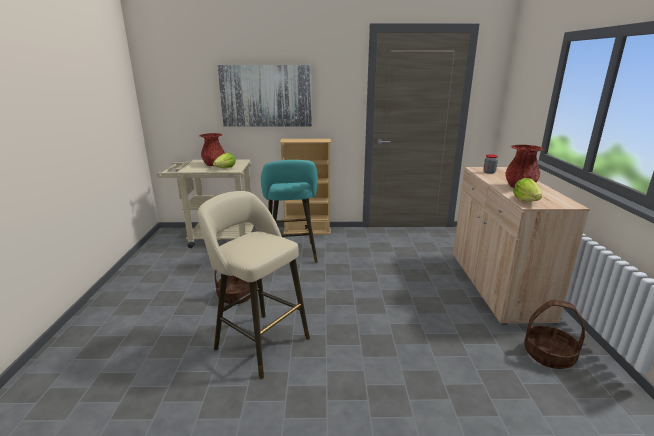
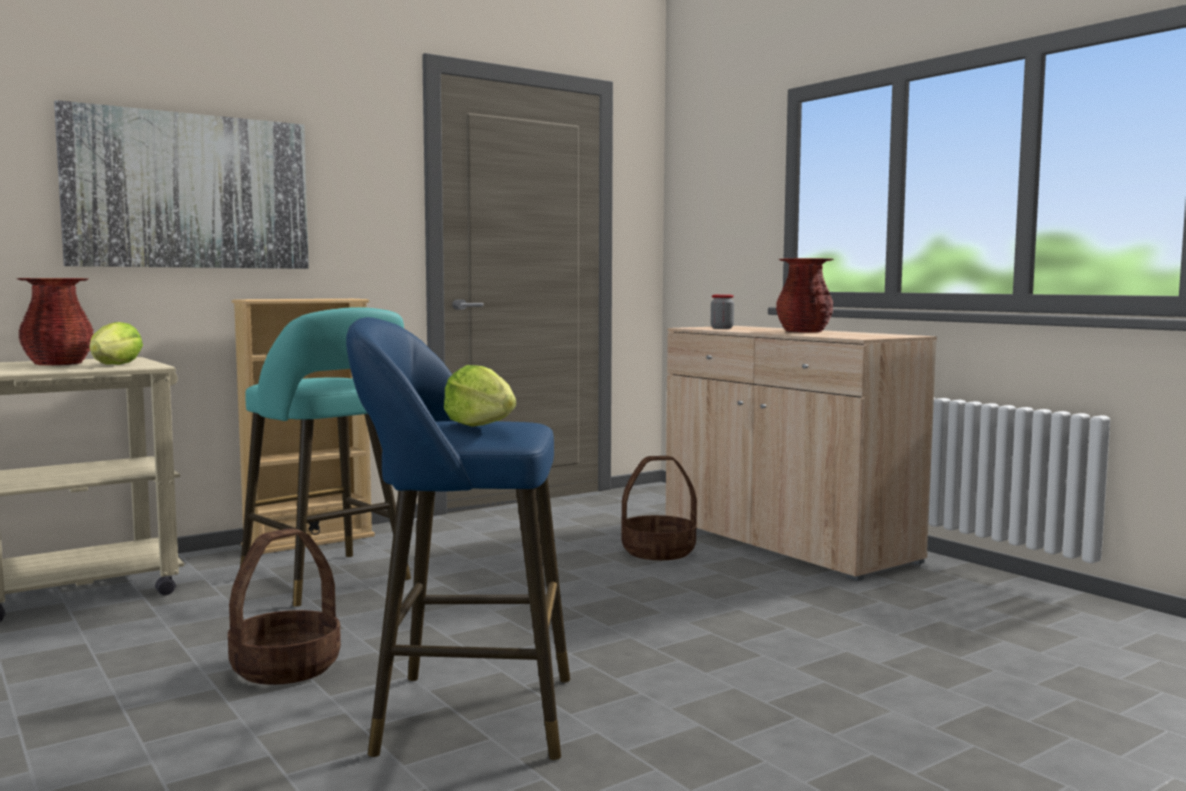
camera: 35 degrees left, 15 degrees down
(258, 341) = (462, 715): beige stool -> blue stool
(526, 201) = (848, 336): lettuce -> lettuce (481, 426)
(549, 355) = (959, 594): basket -> basket (658, 551)

